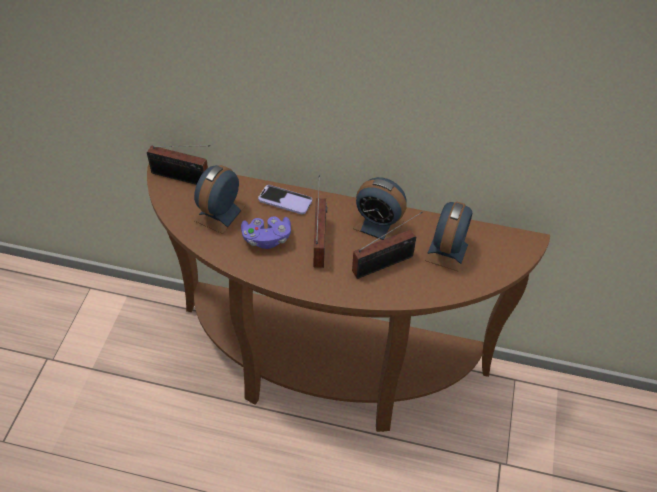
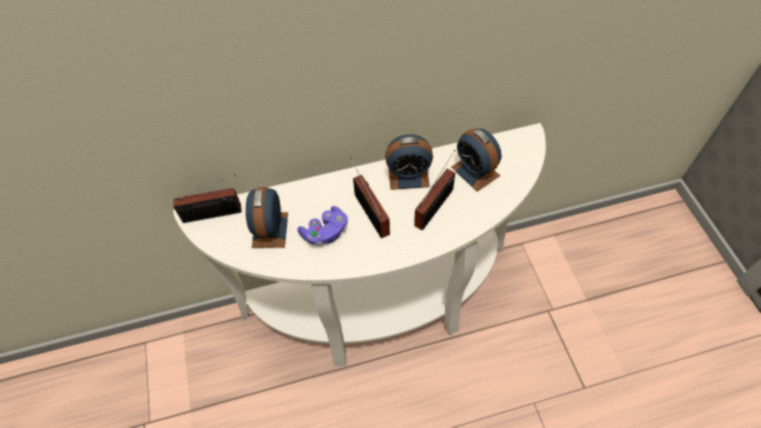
camera: 25 degrees left, 5 degrees up
(285, 201) = (319, 192): phone -> none
(326, 370) = (383, 309): brown console table -> white console table
(447, 250) = (475, 171): alarm clock -> alarm clock turned 150 degrees clockwise

